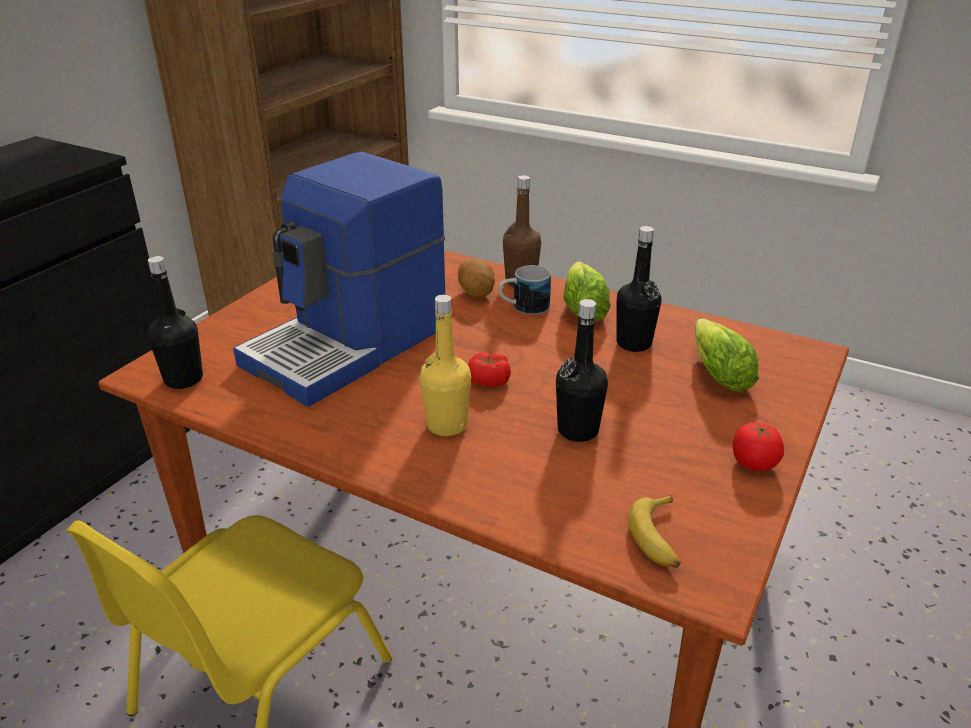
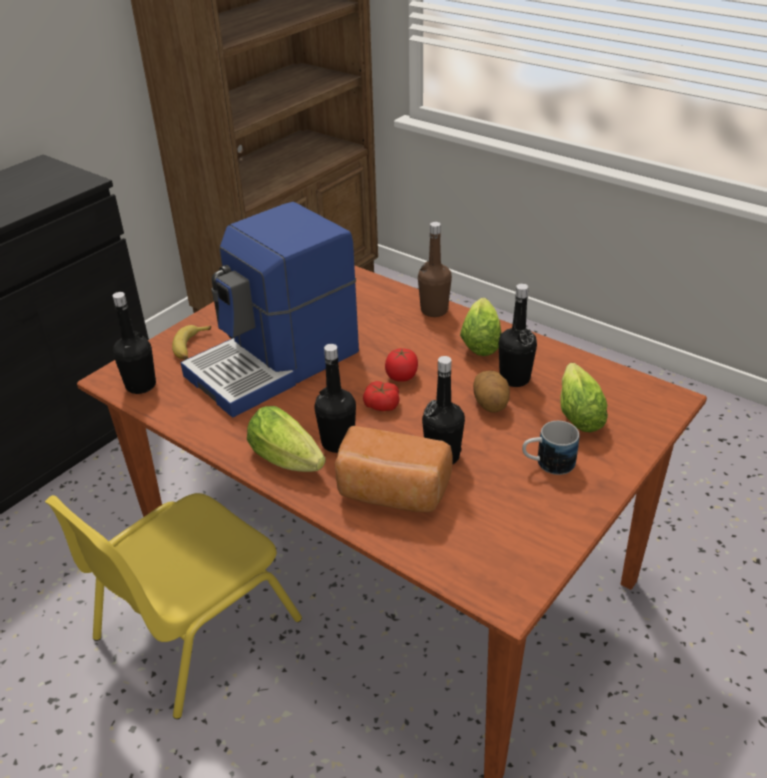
camera: 10 degrees right, 5 degrees up
(391, 449) = (289, 460): none -> lettuce
(446, 425) = (338, 442): yellow bottle -> black bottle
(476, 293) = (393, 320): potato -> potato (491, 404)
(523, 308) = (429, 337): mug -> mug (547, 464)
(529, 477) = (391, 494): none -> bread
(659, 538) = (479, 554): banana -> banana (191, 347)
(753, 463) = (579, 497): tomato -> tomato (401, 376)

